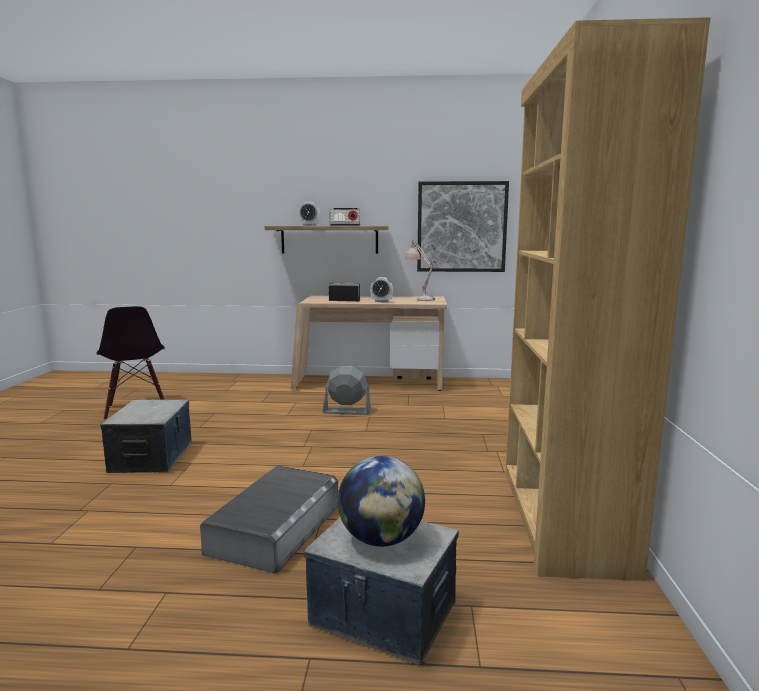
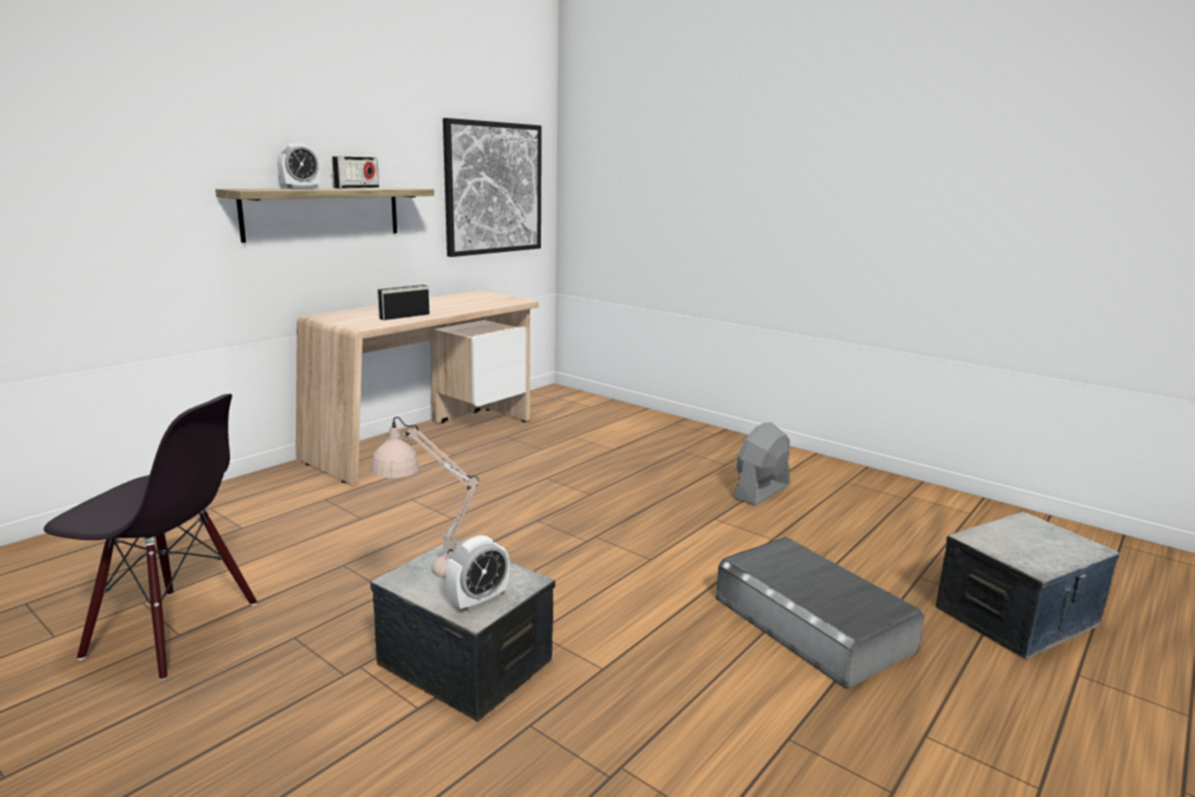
camera: 55 degrees left, 5 degrees up
(346, 411) = (505, 483): grey fan -> grey fan (761, 492)
(381, 301) = (455, 309): alarm clock -> alarm clock (478, 601)
(381, 539) = (1033, 543): globe -> none
(419, 299) = (476, 298): beige table lamp -> beige table lamp (429, 567)
(561, 517) = (890, 491): brown bookcase -> none

